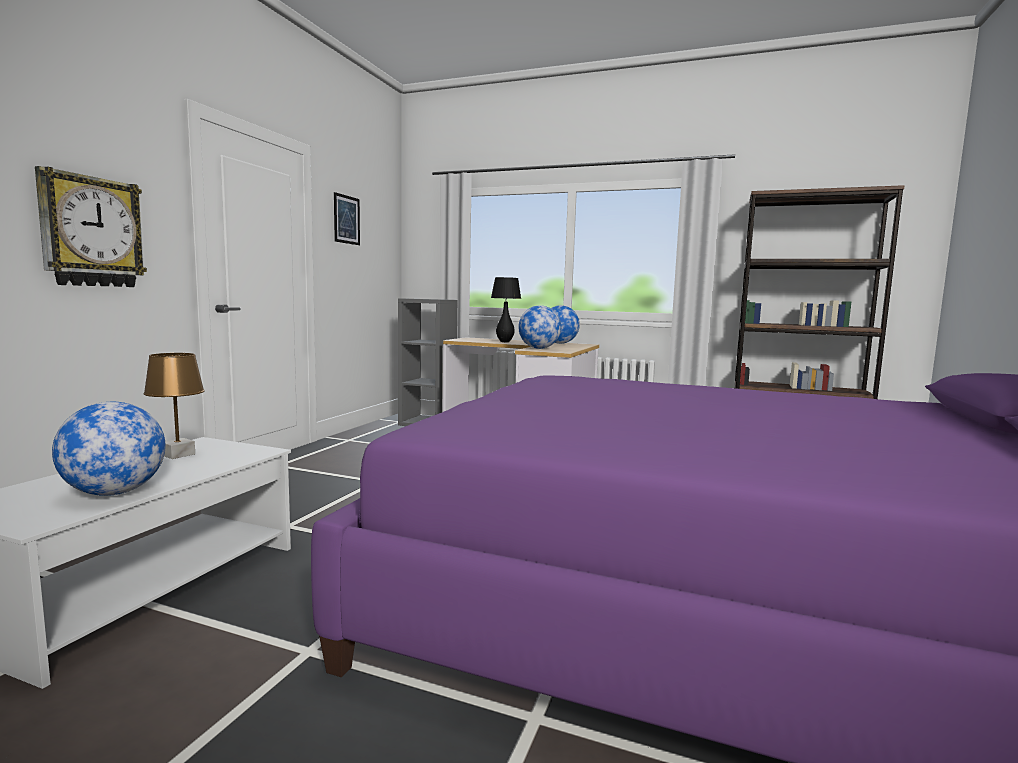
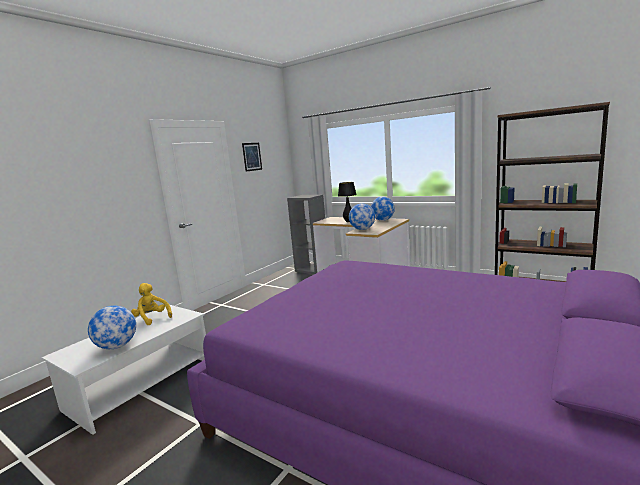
camera: 15 degrees right, 5 degrees up
(91, 232) = (110, 203): wall clock -> none
(178, 454) = (152, 318): brown table lamp -> yellow plush toy

